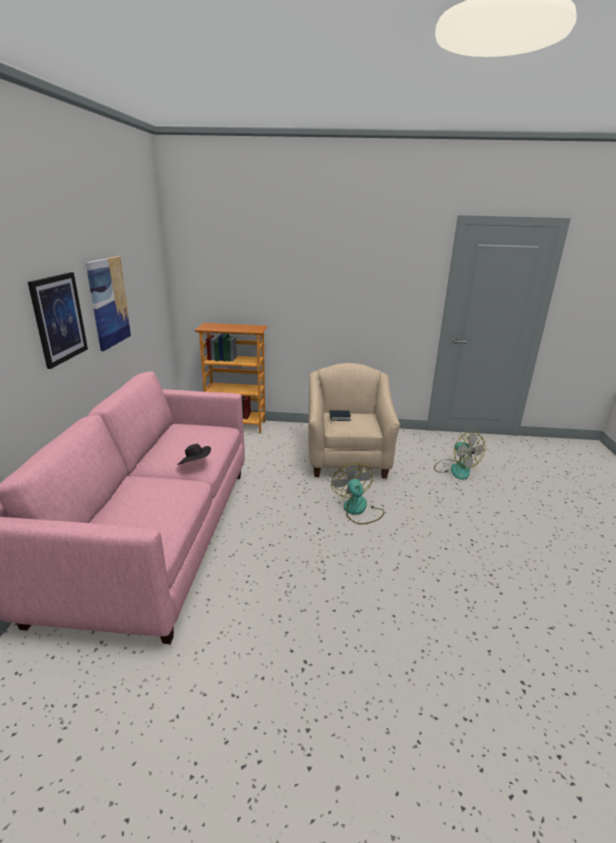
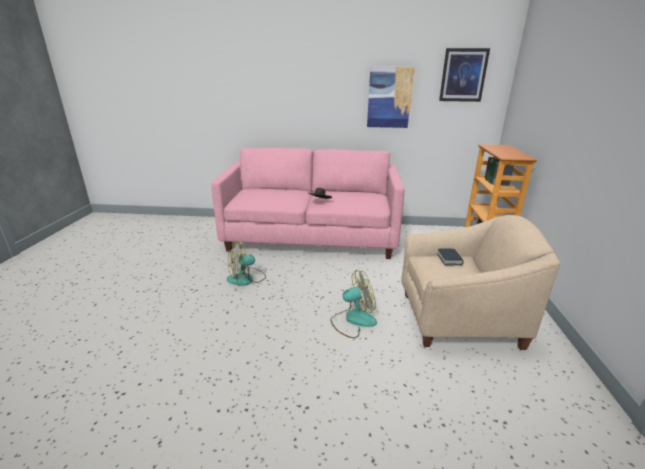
camera: 90 degrees right, 0 degrees up
(59, 319) = (330, 95): picture -> picture (463, 75)
(455, 469) = (493, 435): fan -> fan (246, 279)

